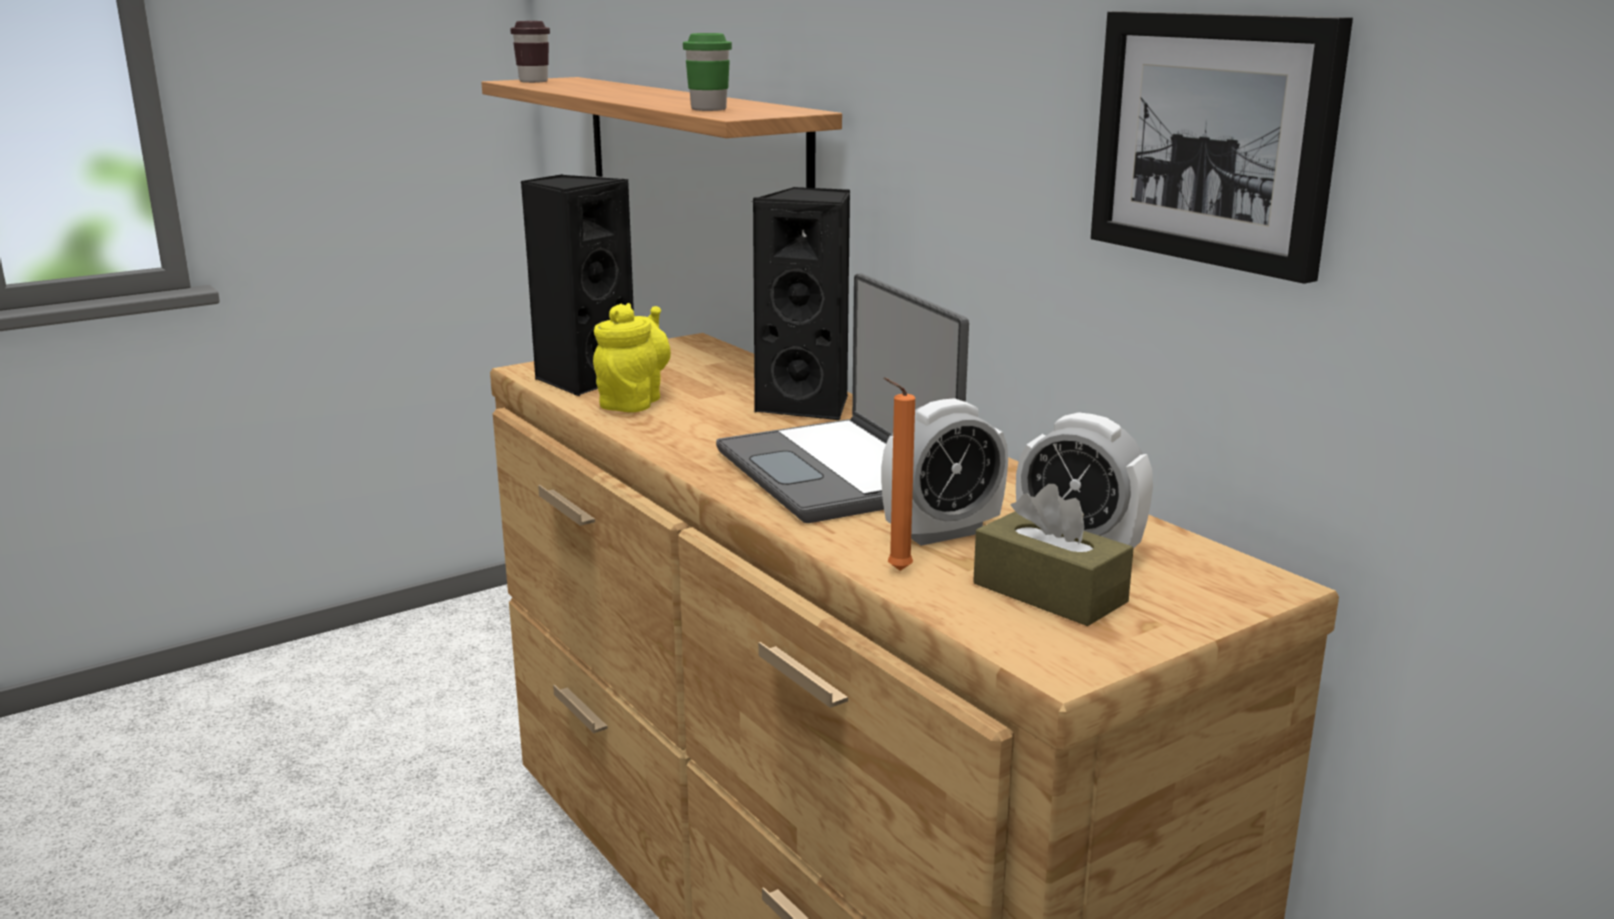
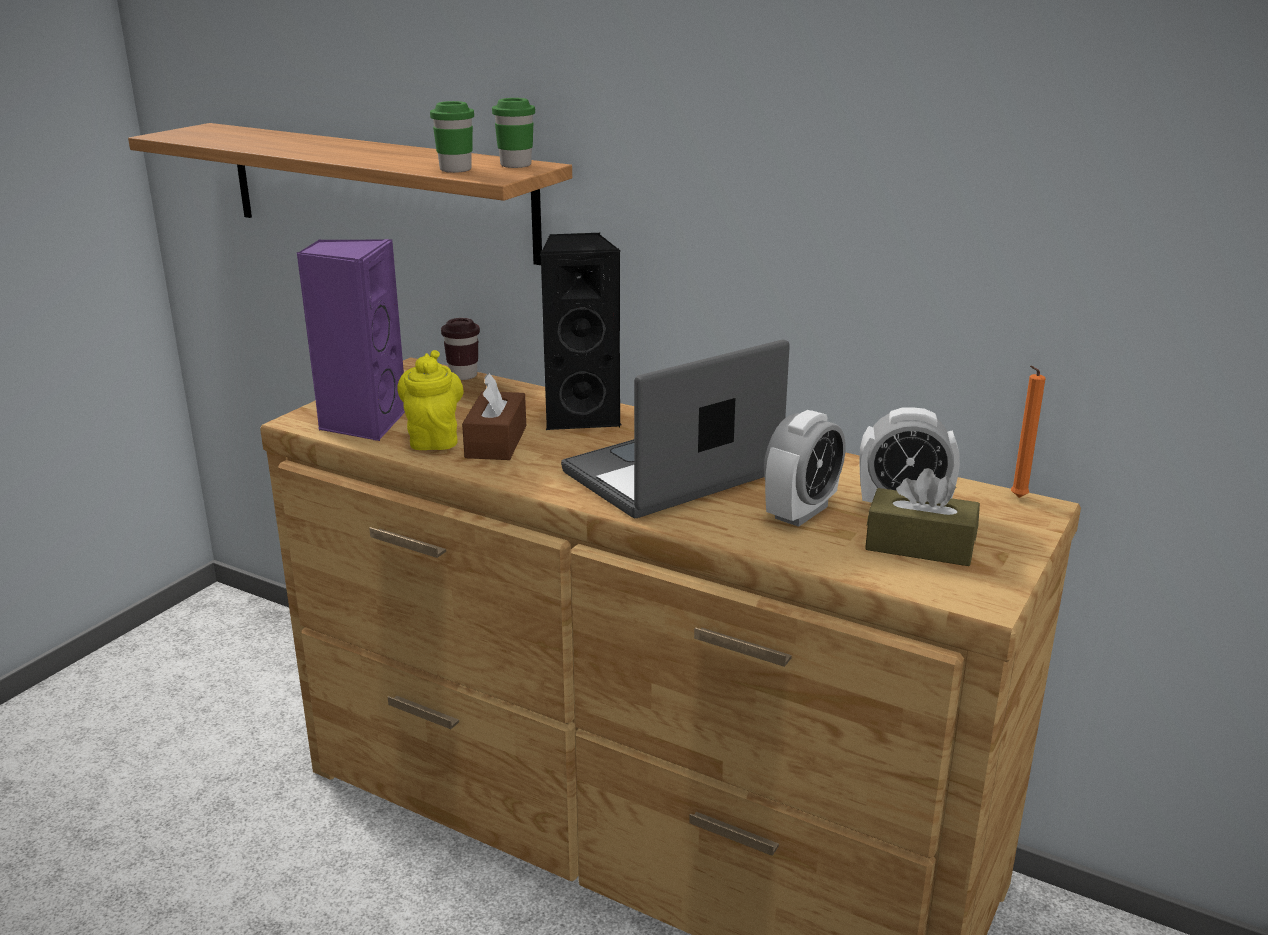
camera: 25 degrees left, 5 degrees up
(533, 81) = (188, 135): brown cup -> brown cup (463, 375)
(582, 379) = (362, 423): black speaker -> purple speaker
(690, 414) = (496, 442): none -> brown tissue box
(779, 110) = (515, 165): none -> green cup
(838, 473) = (673, 475): laptop -> laptop turned 105 degrees clockwise
(895, 571) = (804, 552): orange candle -> orange candle (1016, 498)
(1214, 139) = (961, 192): picture -> none

